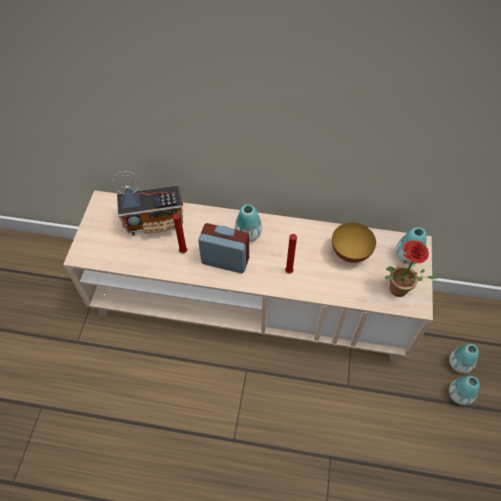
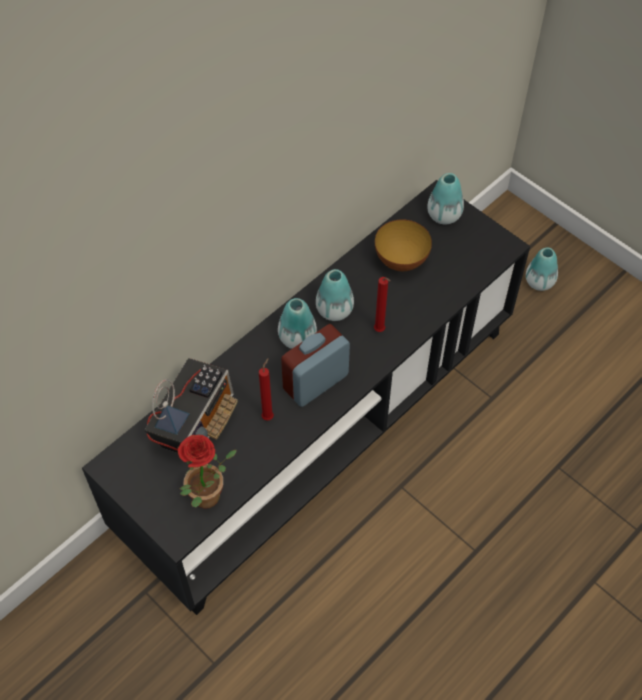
camera: 55 degrees left, 0 degrees up
(250, 305) = (320, 431): beige tv stand -> black tv stand
(396, 292) = (477, 253): potted plant -> potted plant (208, 502)
(459, 394) = (570, 306): vase -> vase (334, 310)

